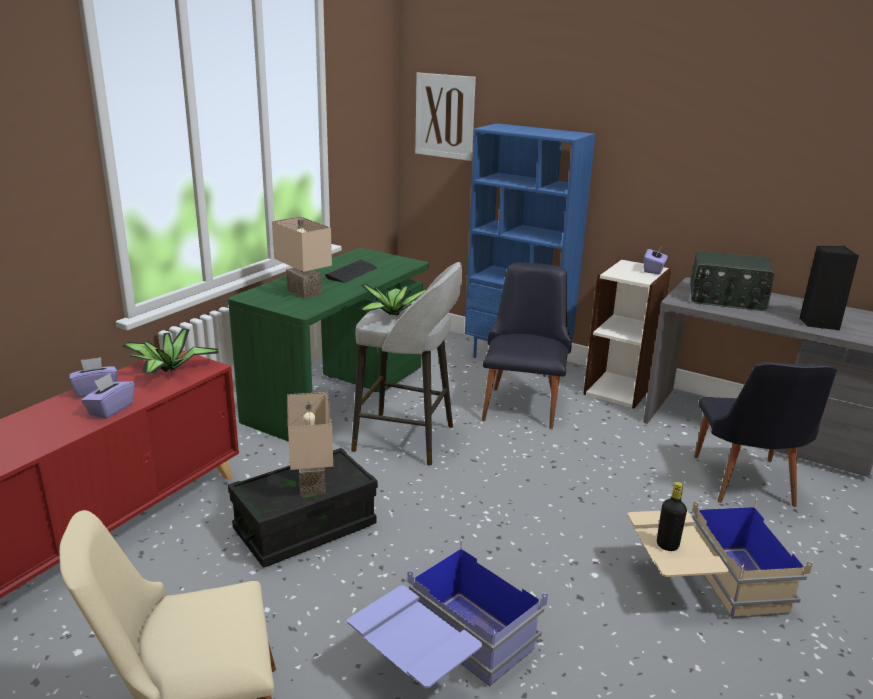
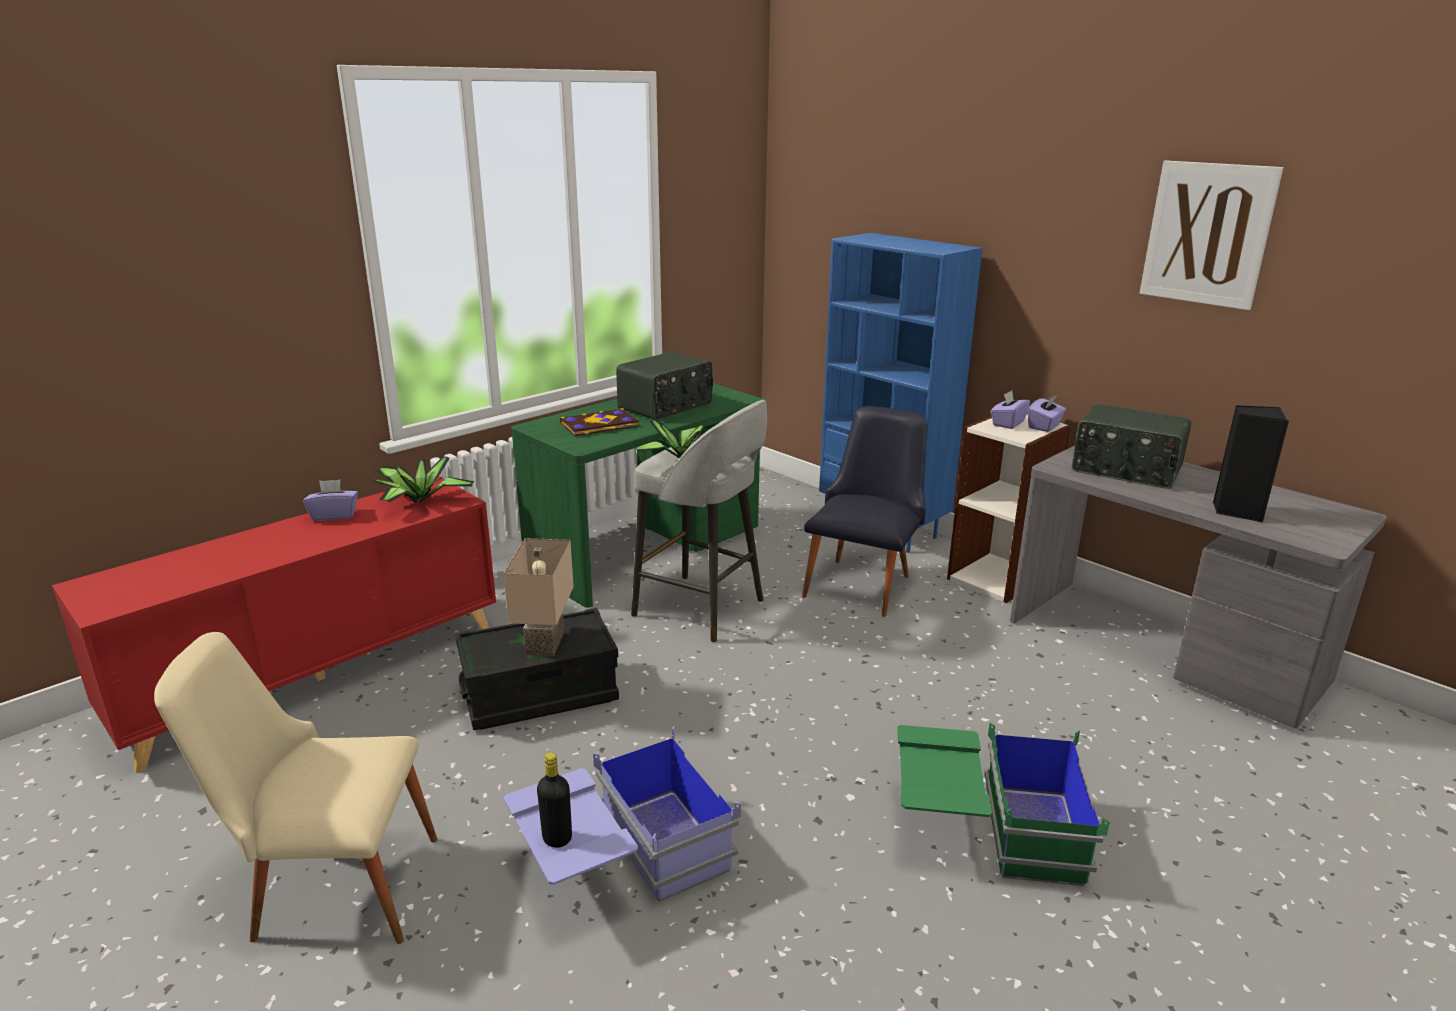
camera: 15 degrees right, 0 degrees up
(110, 409) = (337, 536): purple tissue box -> purple tissue box (1007, 423)
(305, 292) = (600, 425): beige table lamp -> book
(351, 273) = (666, 407): keyboard -> radio
(445, 116) = (814, 223): picture -> picture (1207, 234)
(667, 545) = (930, 772): black bottle -> black bottle (557, 838)
(703, 585) = (985, 831): beige storage box -> green storage box
(745, 486) = (1109, 718): black chair -> none

